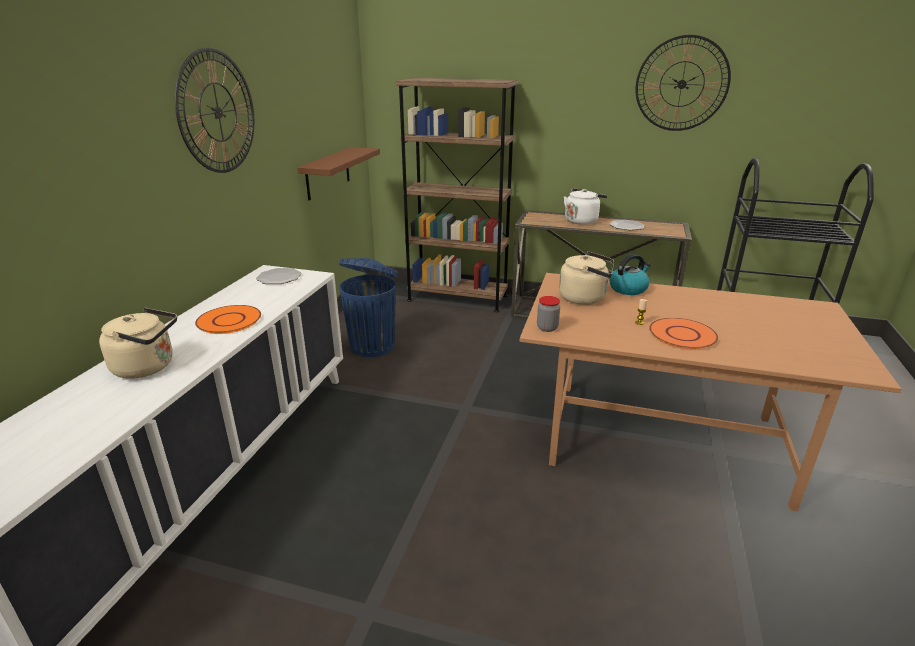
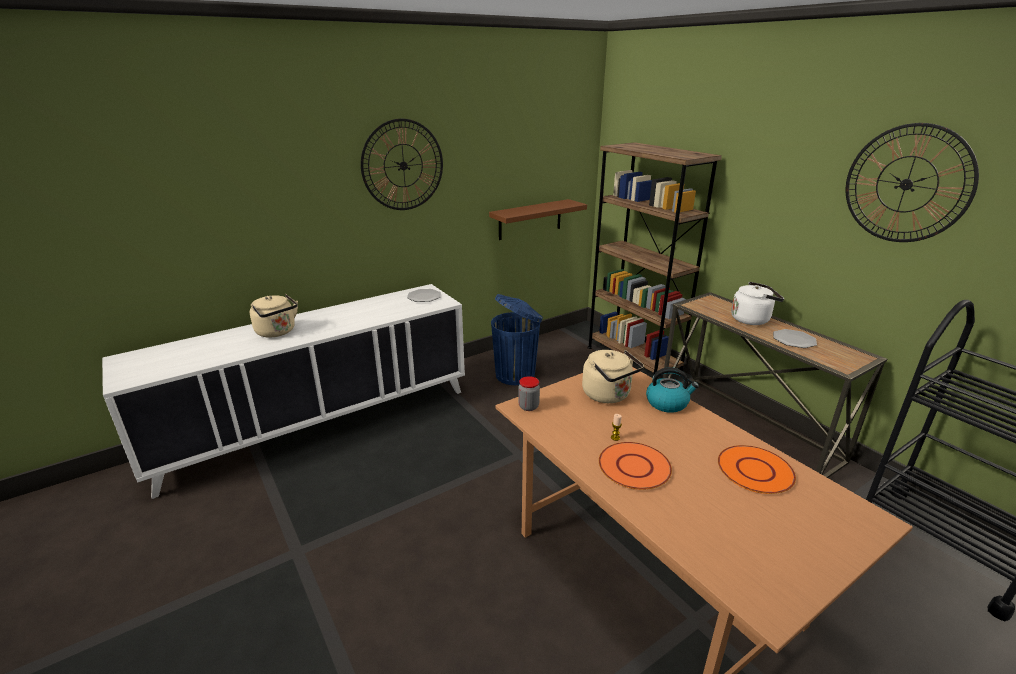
camera: 40 degrees right, 0 degrees up
(229, 321) = (353, 318): orange plate -> orange plate (755, 471)

